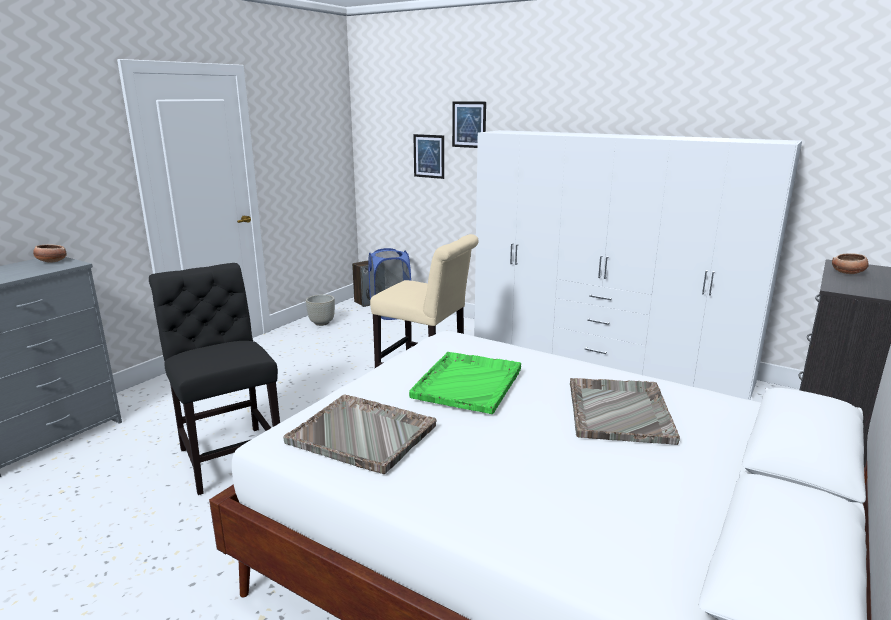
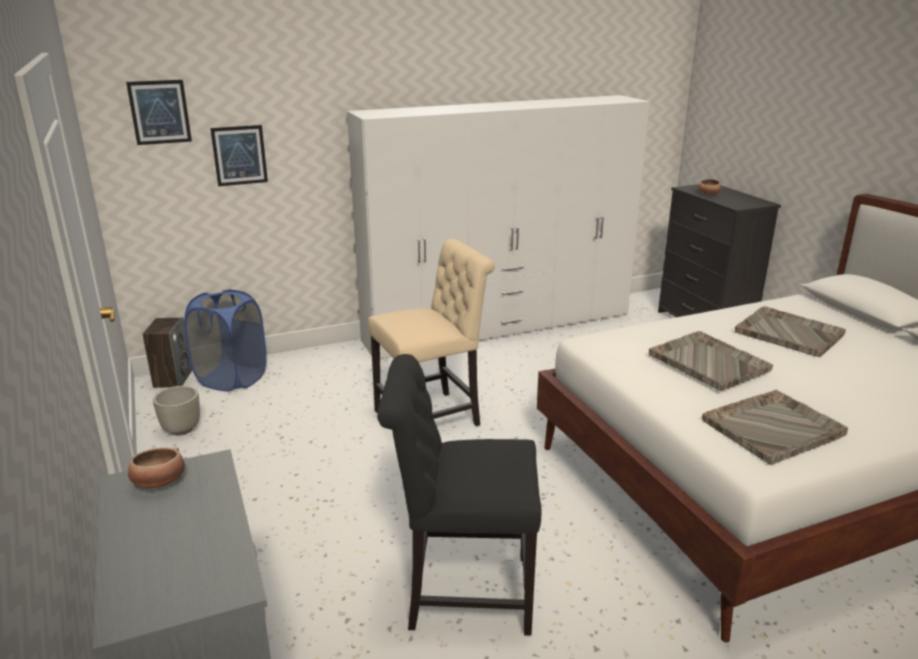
camera: 55 degrees left, 5 degrees up
(468, 383) = (707, 362): green tray -> grey tray
(469, 124) = (298, 107): picture -> picture (159, 112)

